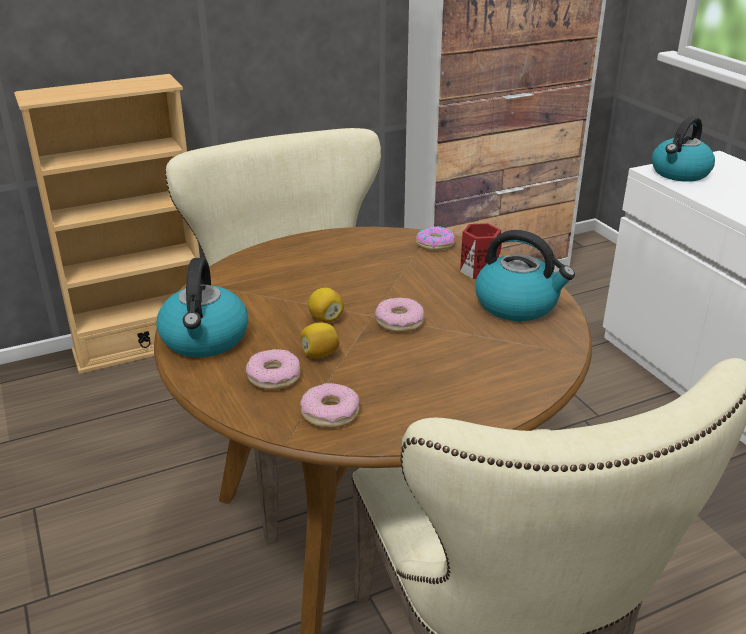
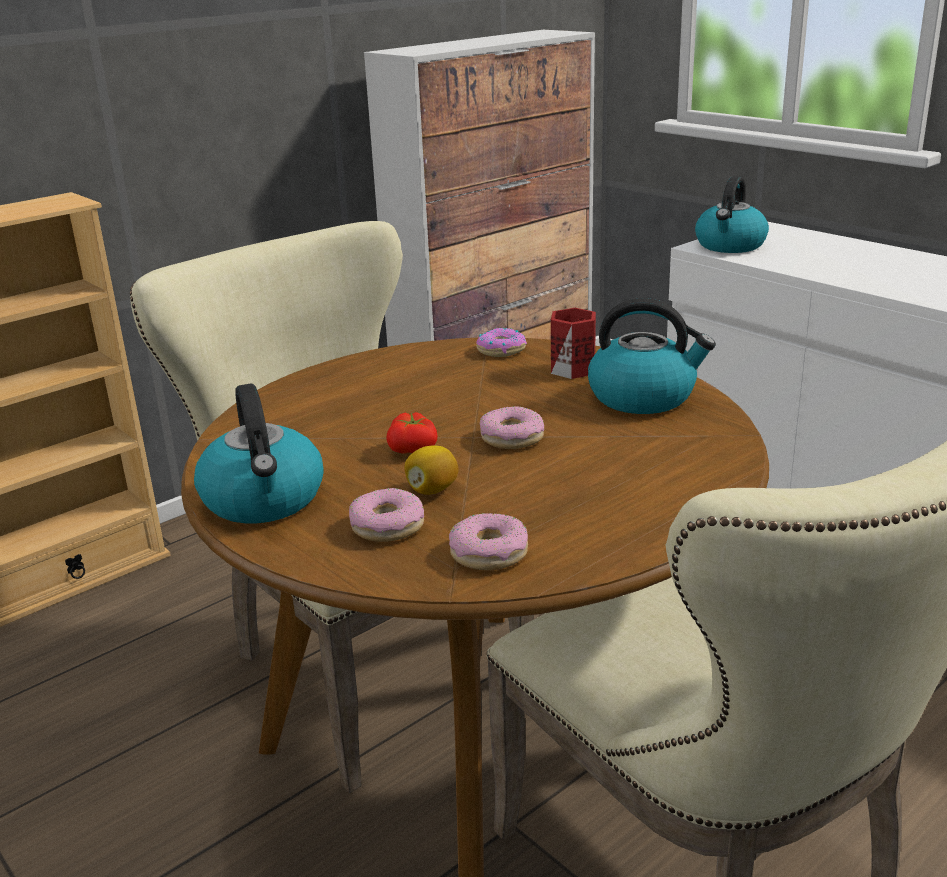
camera: 15 degrees left, 5 degrees down
(325, 318) = (414, 449): lemon -> tomato

